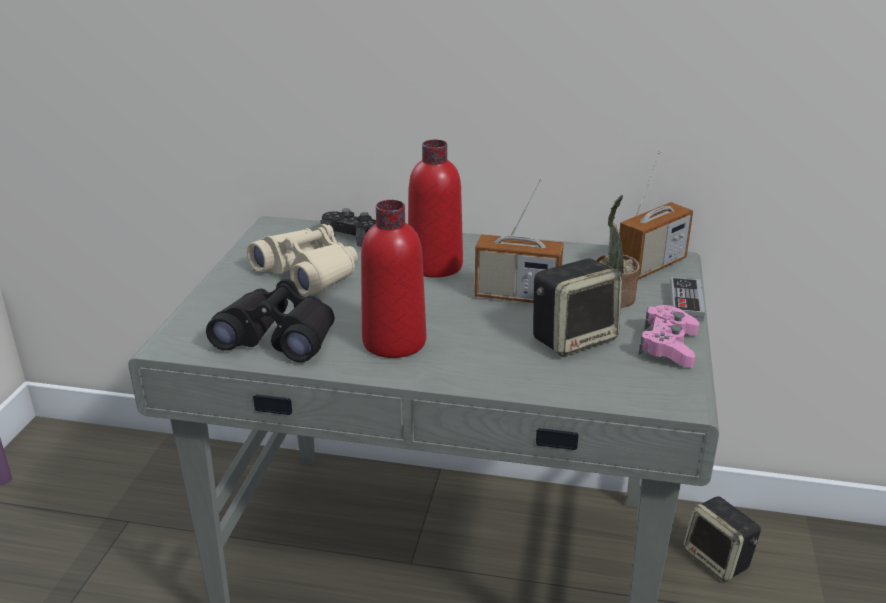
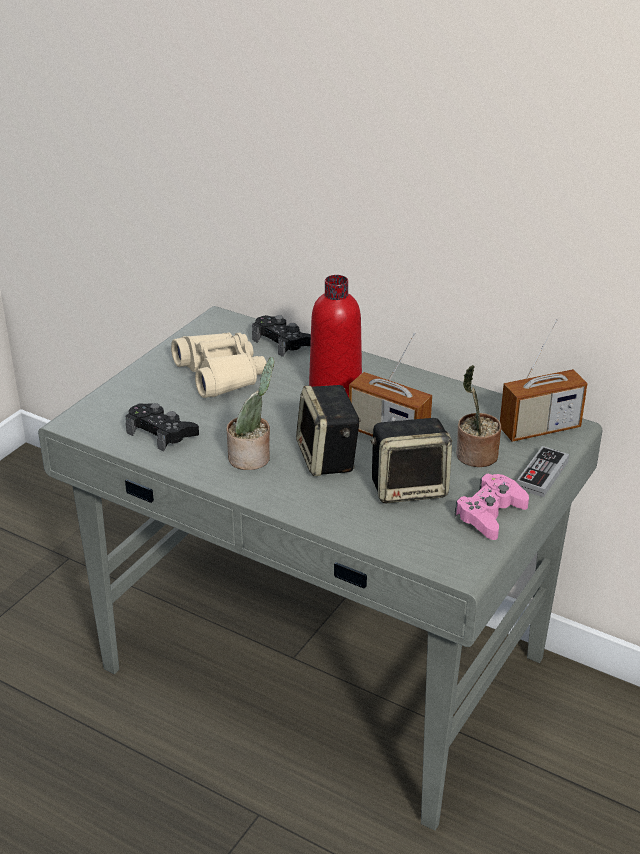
camera: 20 degrees right, 5 degrees up
(278, 337) = (161, 433): black binoculars -> black game controller
(394, 342) = (252, 458): red bottle -> potted plant
(718, 560) = (589, 733): speaker -> speaker (328, 458)

